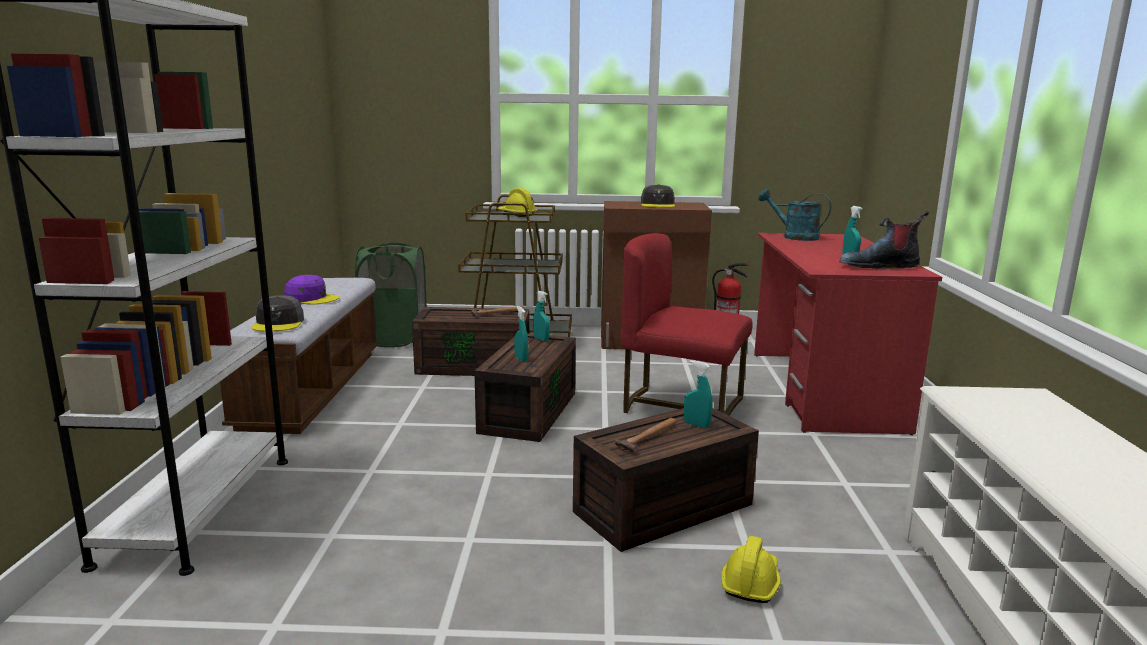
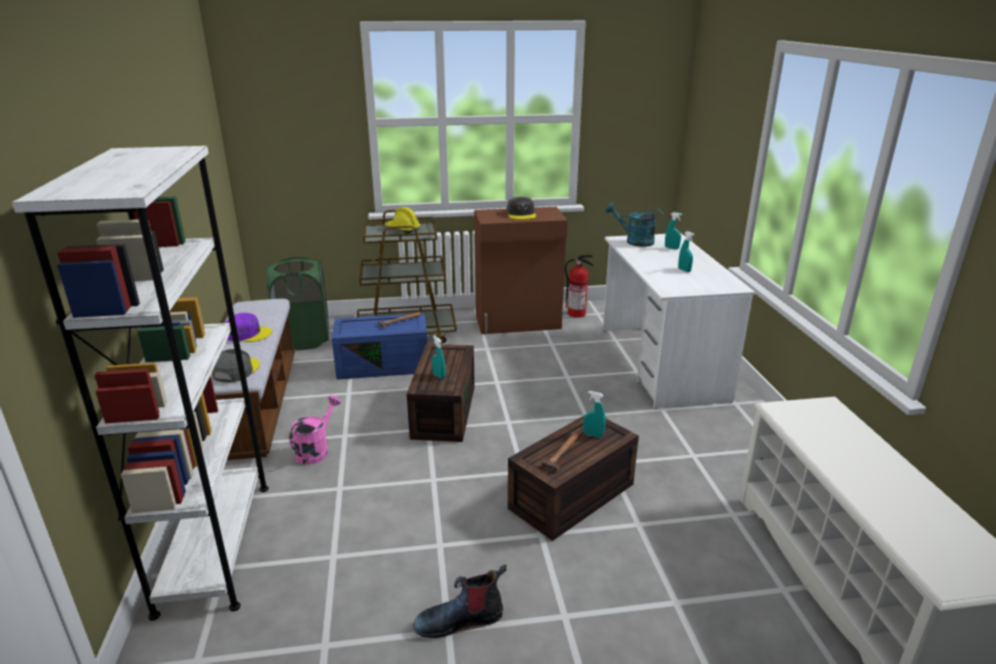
camera: 10 degrees left, 10 degrees up
(279, 323) = (236, 370): grey cap -> grey cap turned 150 degrees counterclockwise
(360, 433) = (316, 450): none -> pink watering can
(475, 366) = (384, 364): brown storage box -> blue storage box
(541, 339) = (447, 350): turquoise spray bottle -> turquoise spray bottle (671, 248)
(681, 408) = (560, 394): red chair -> none
(750, 582) = (647, 554): yellow hard hat -> none
(823, 390) = (661, 363): red desk -> white desk
(879, 266) = (708, 281): boot -> boot (460, 619)

